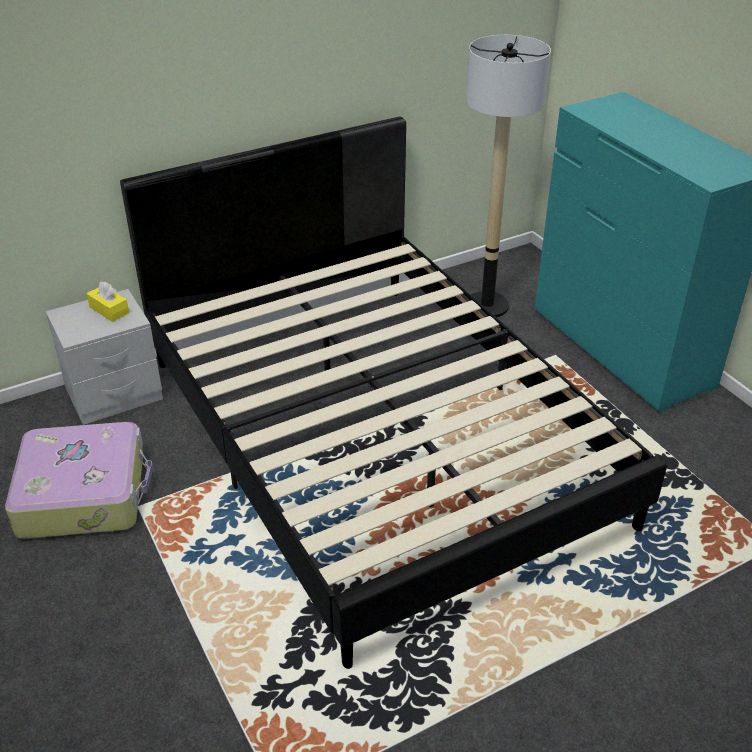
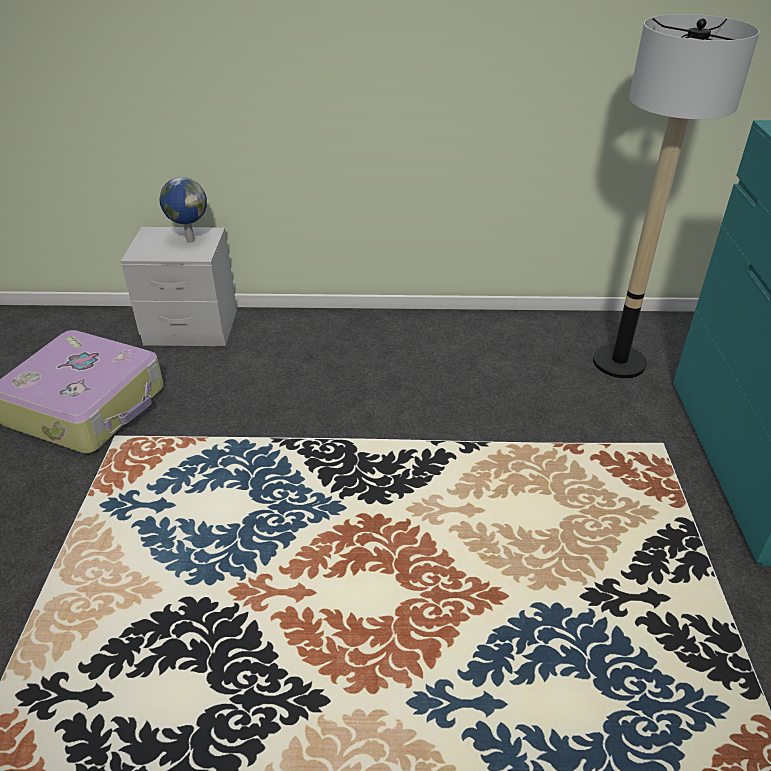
camera: 30 degrees right, 0 degrees up
(109, 310) = (190, 240): yellow tissue box -> globe
(376, 437) = (386, 457): black bed -> none

